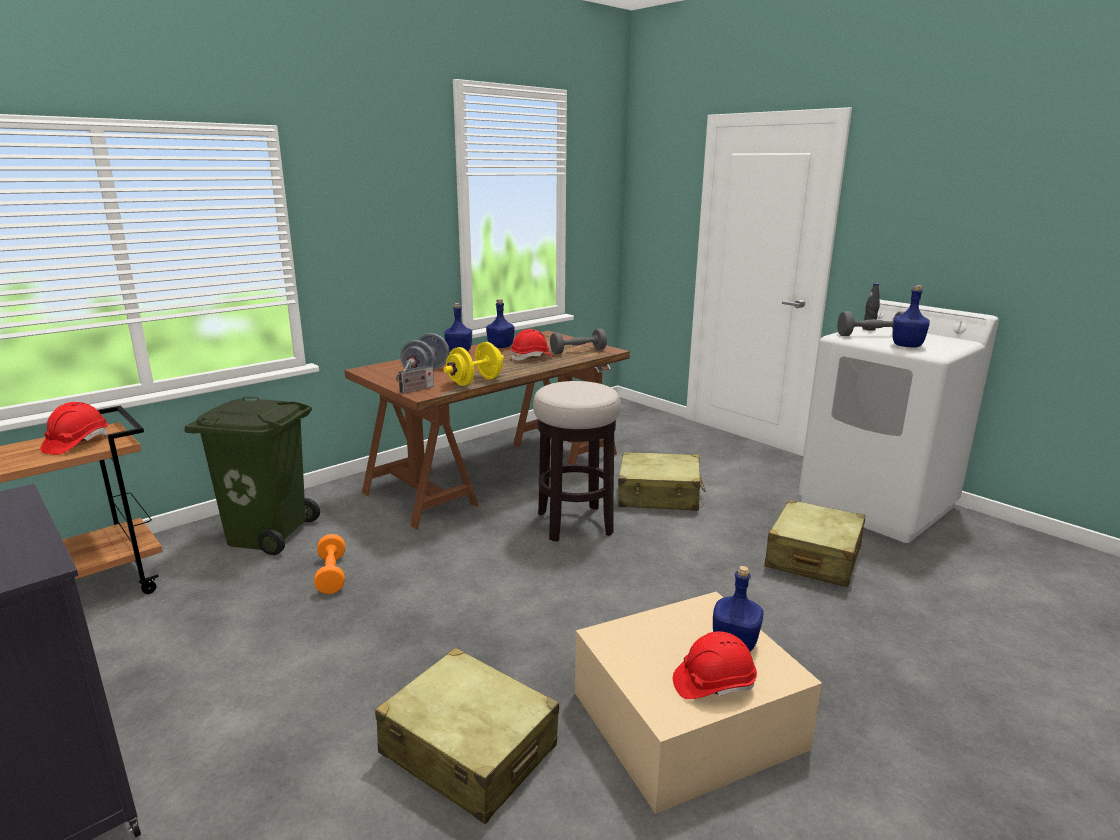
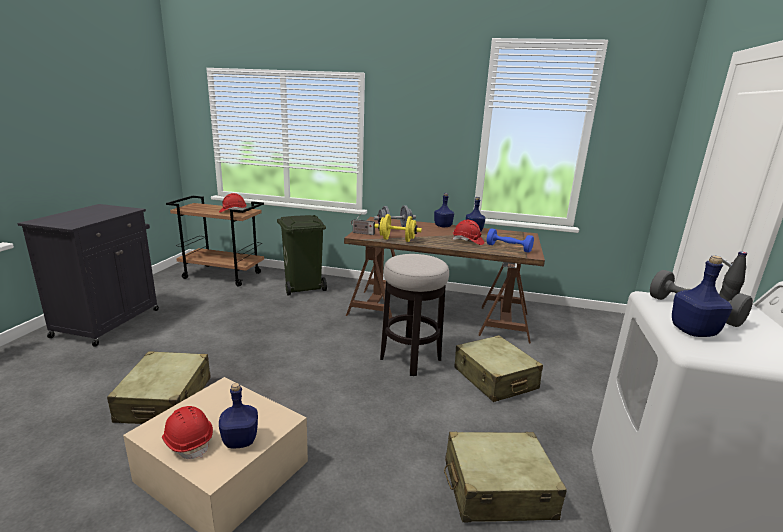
camera: 55 degrees right, 0 degrees up
(331, 575) = (283, 313): orange dumbbell -> none
(578, 351) = (508, 248): grey dumbbell -> blue dumbbell

